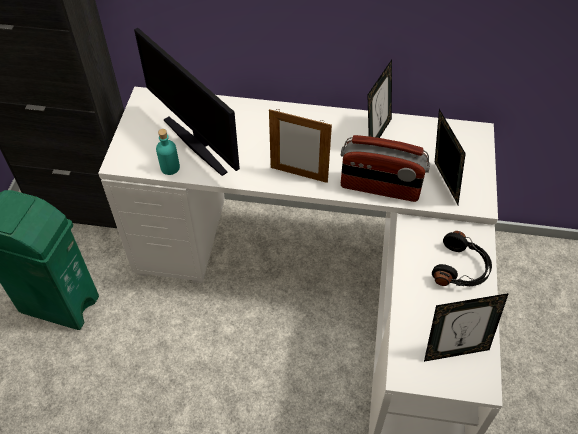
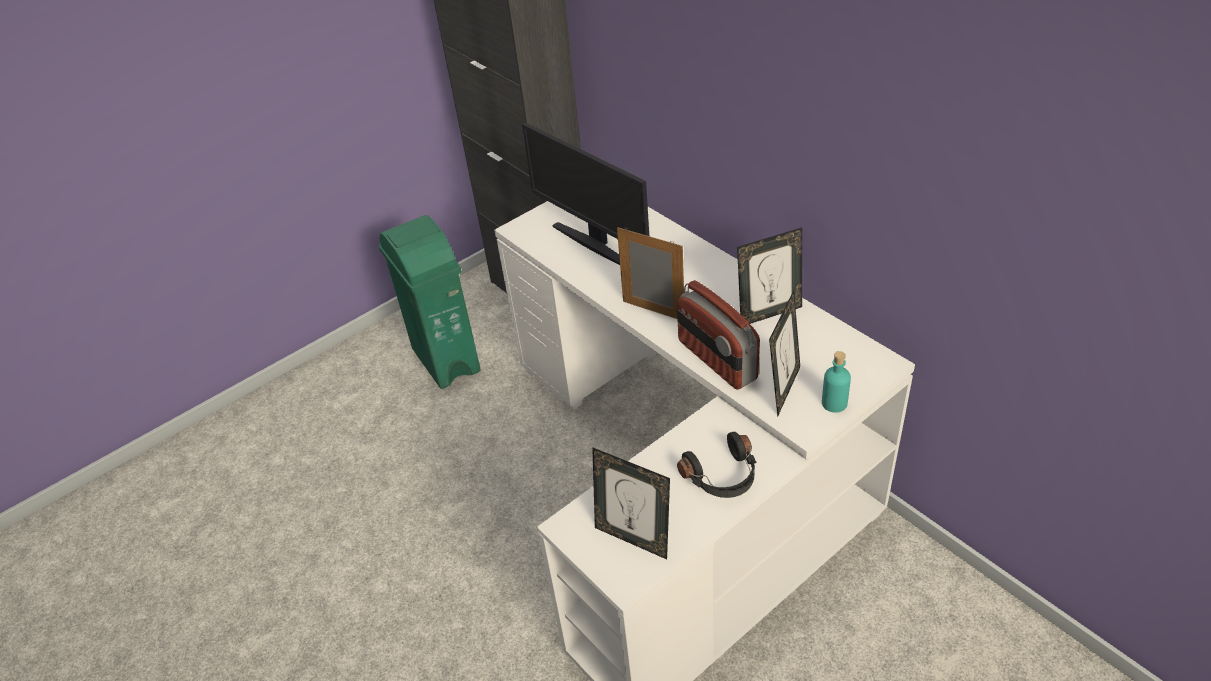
camera: 45 degrees right, 10 degrees down
(170, 167) = (552, 252): turquoise bottle -> turquoise bottle (834, 403)
(197, 144) = (594, 244): monitor -> monitor turned 45 degrees counterclockwise
(299, 174) = (653, 311): picture frame -> picture frame turned 150 degrees clockwise

